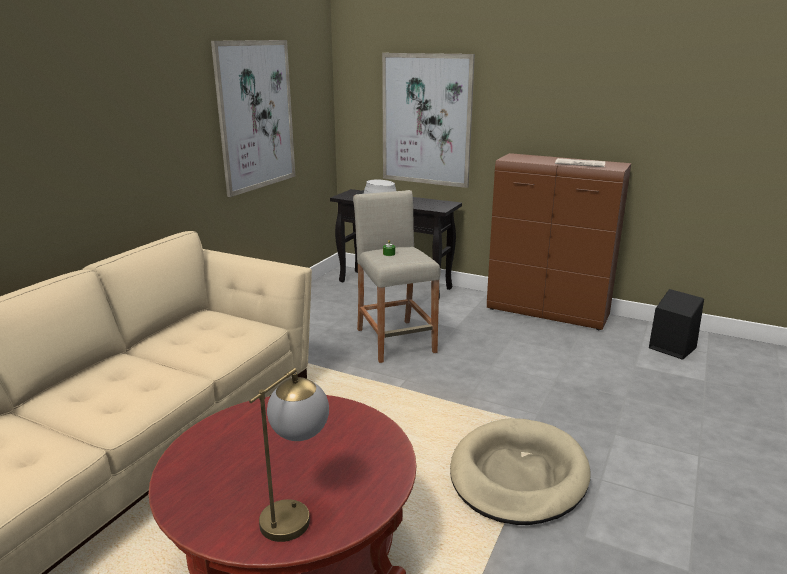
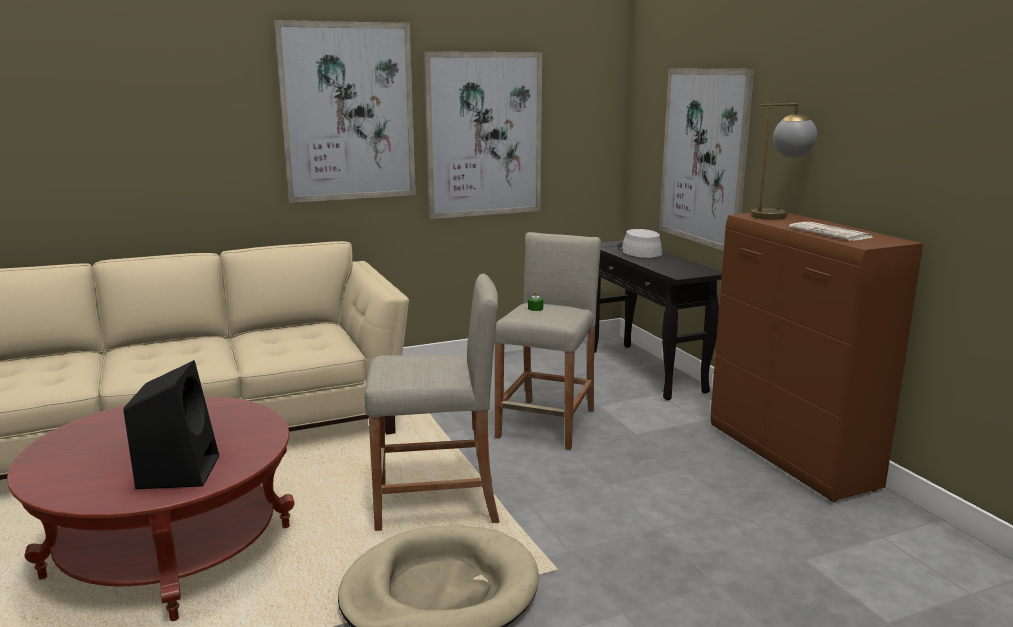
camera: 40 degrees right, 5 degrees down
(161, 104) = (348, 112): none -> picture
(295, 511) = (94, 477): table lamp -> table lamp (778, 215)
(420, 422) = (436, 504): none -> beige stool
(671, 348) = (912, 563): black speaker -> black speaker (179, 471)

